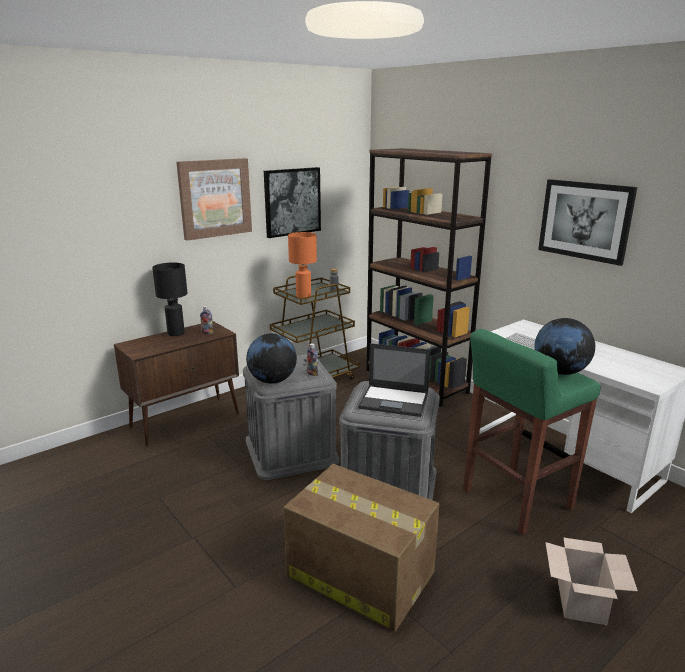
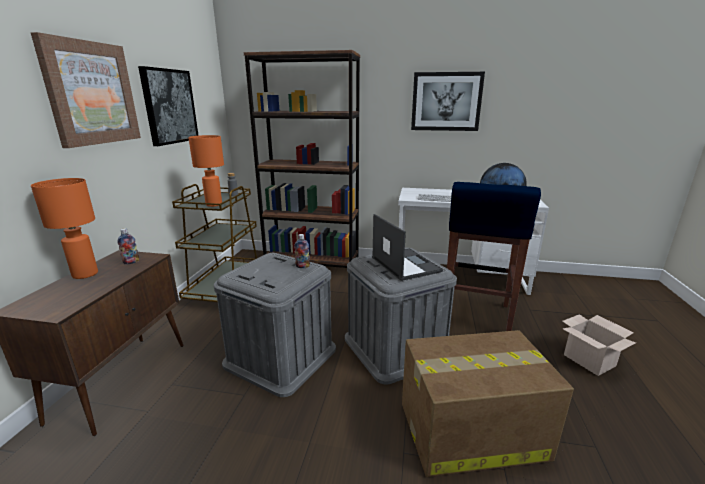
camera: 40 degrees left, 0 degrees up
(176, 334) = (85, 274): black table lamp -> orange table lamp
(272, 381) = (275, 285): globe -> none
(395, 401) = (404, 264): laptop -> laptop turned 90 degrees counterclockwise
(515, 500) = (475, 315): green stool -> blue stool

